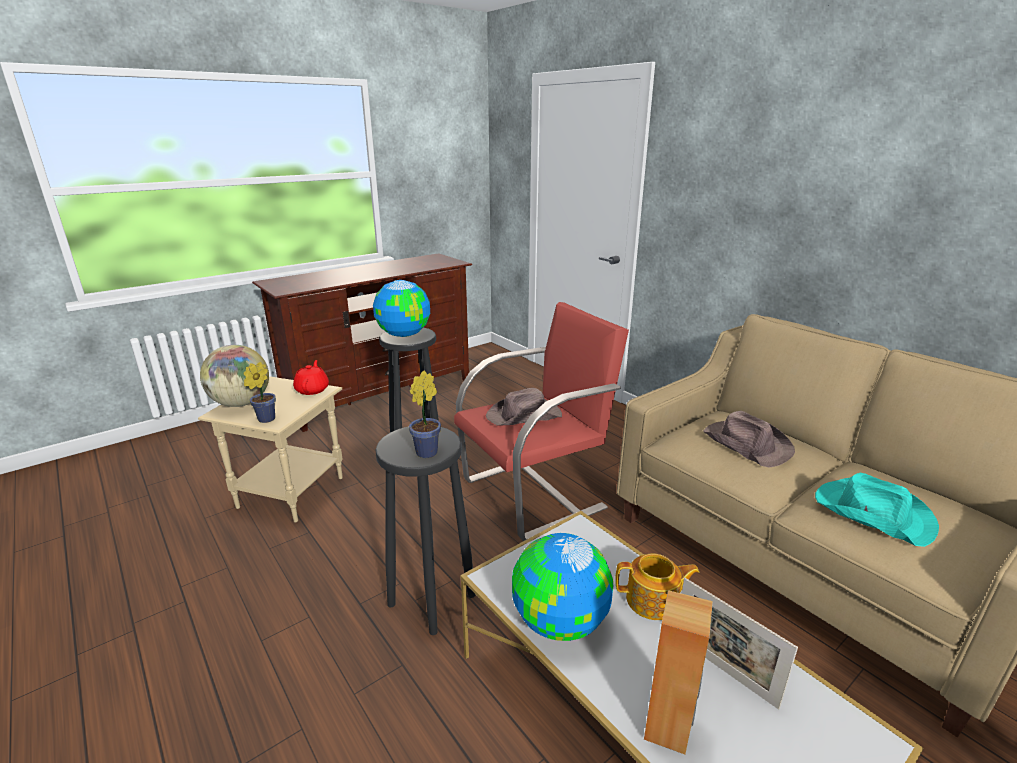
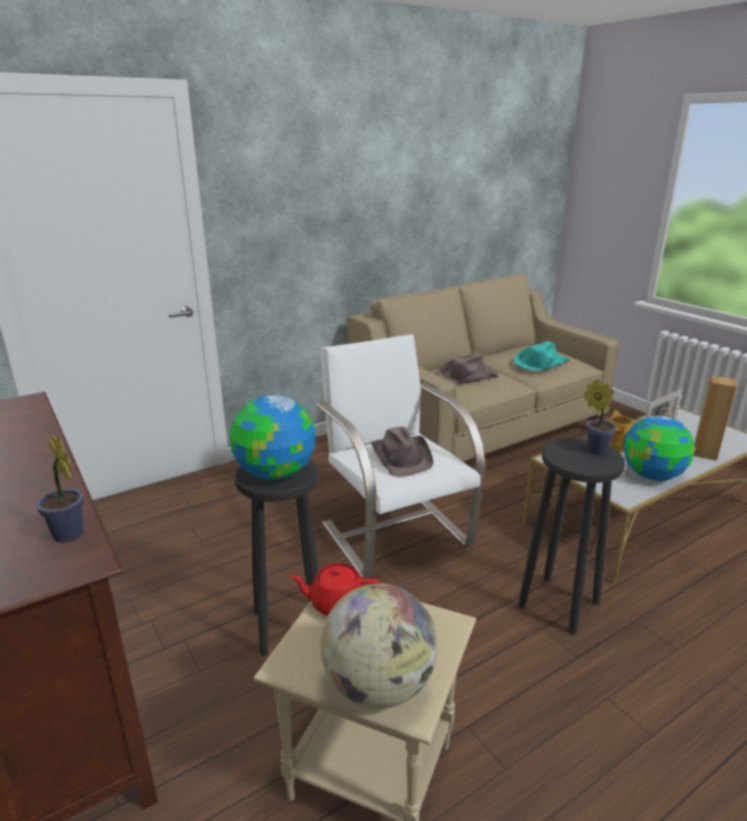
camera: 85 degrees left, 0 degrees up
(264, 420) = (442, 639): potted plant -> potted plant (70, 536)
(535, 493) = (395, 533): red armchair -> white armchair

